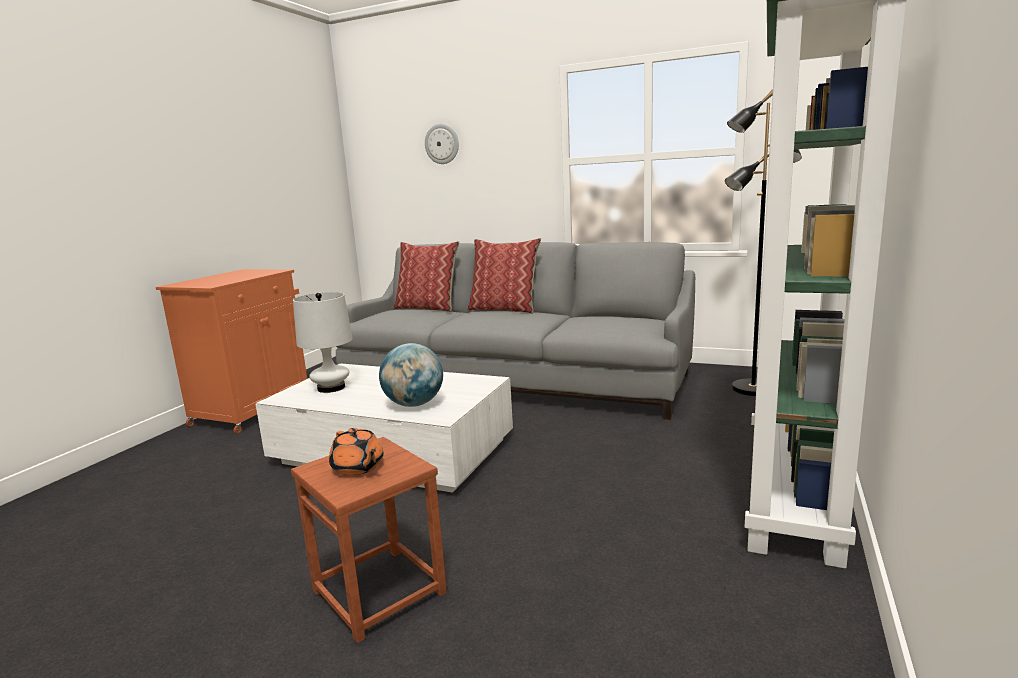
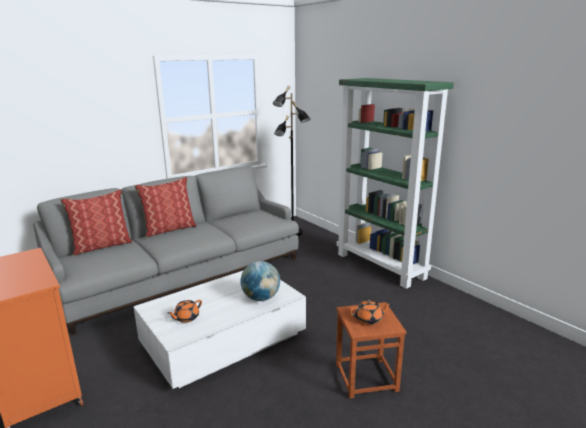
camera: 60 degrees left, 5 degrees up
(331, 388) = (186, 318): white table lamp -> orange teapot
(442, 144) = (54, 109): wall clock -> none

